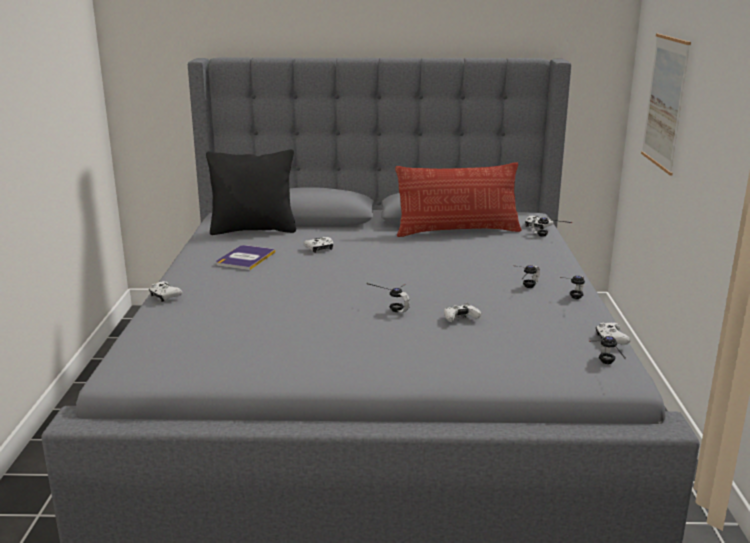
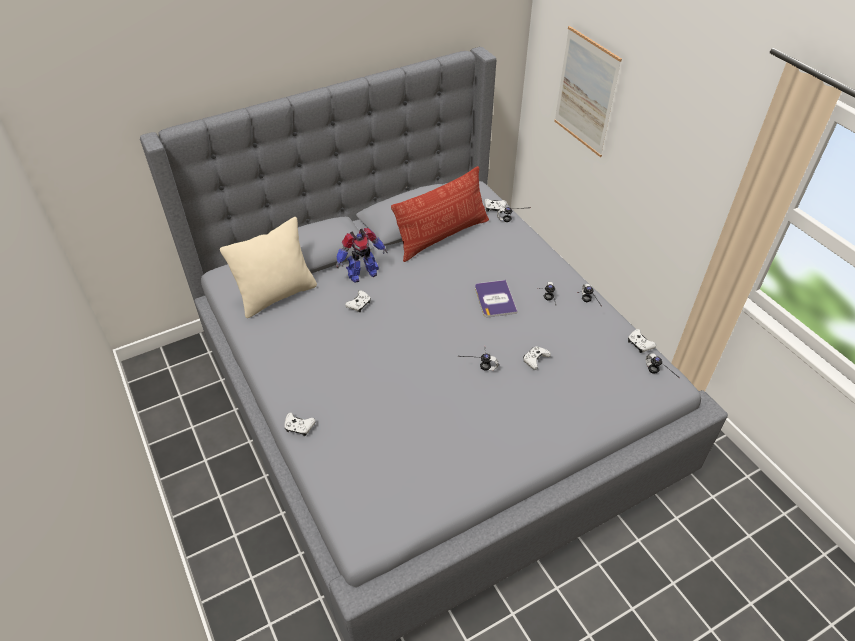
camera: 30 degrees left, 25 degrees up
(245, 258) = (312, 344): book -> book (495, 299)
(253, 230) = (277, 295): black pillow -> beige pillow
(347, 234) = (362, 274): none -> toy robot

